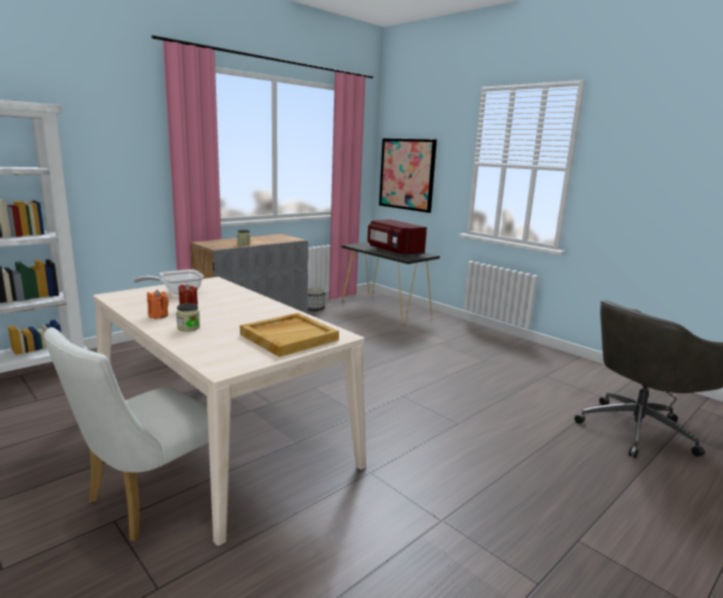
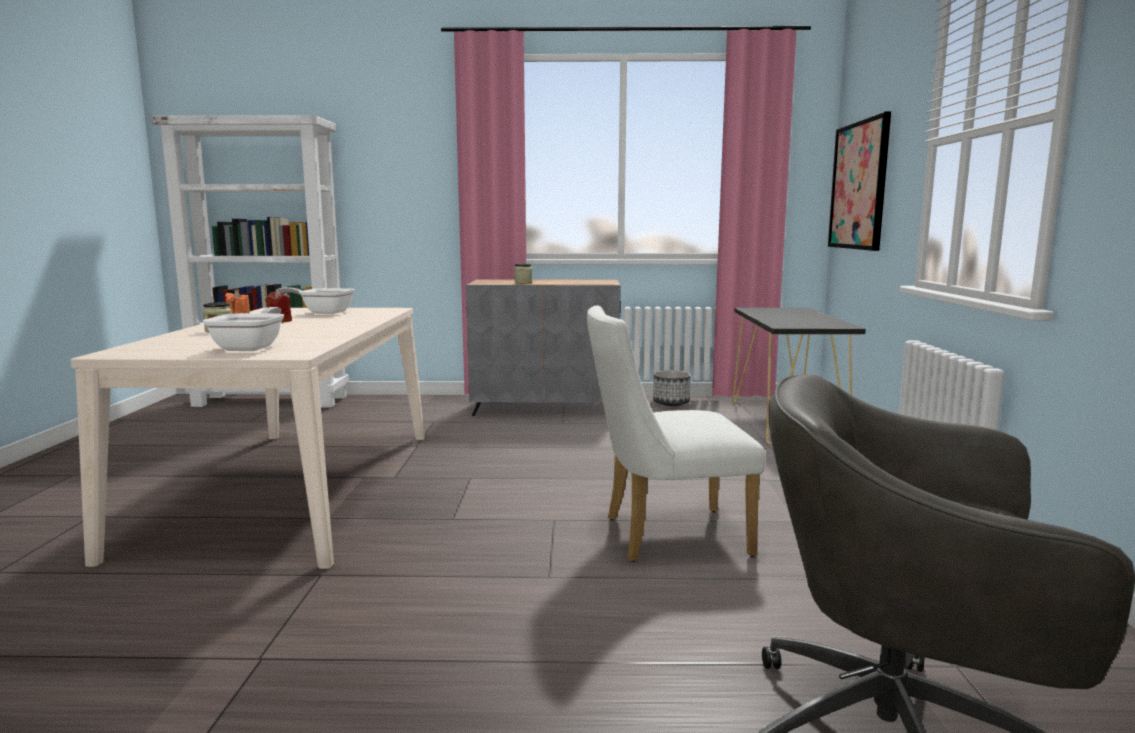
camera: 45 degrees right, 5 degrees down
(148, 500) = (135, 512): white chair -> white chair (664, 536)
(289, 337) = (252, 347): beige tray -> frying pan
(394, 252) = (792, 318): red microwave -> none

